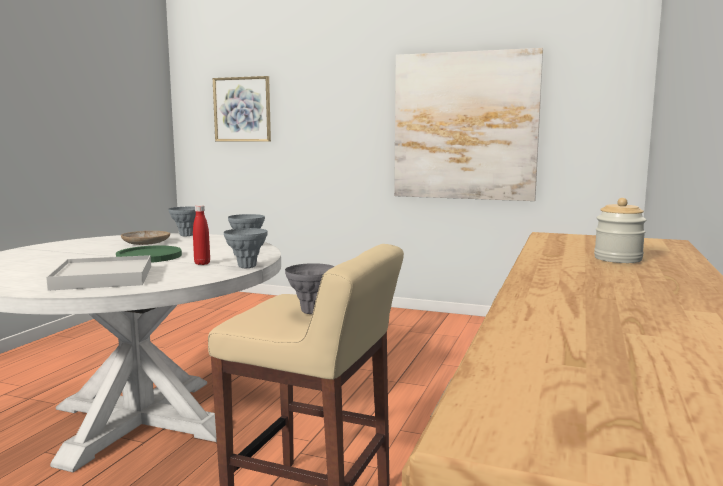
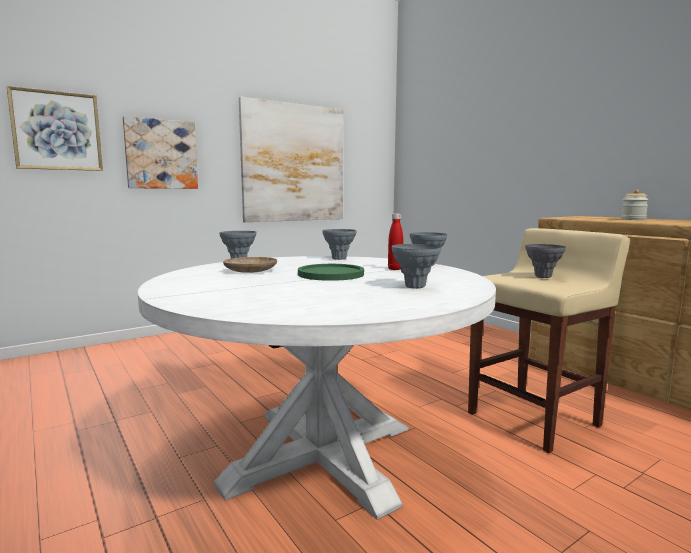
camera: 55 degrees left, 0 degrees up
(103, 277) = (415, 287): white tray -> grey vase
(317, 124) = (161, 154): none -> picture

